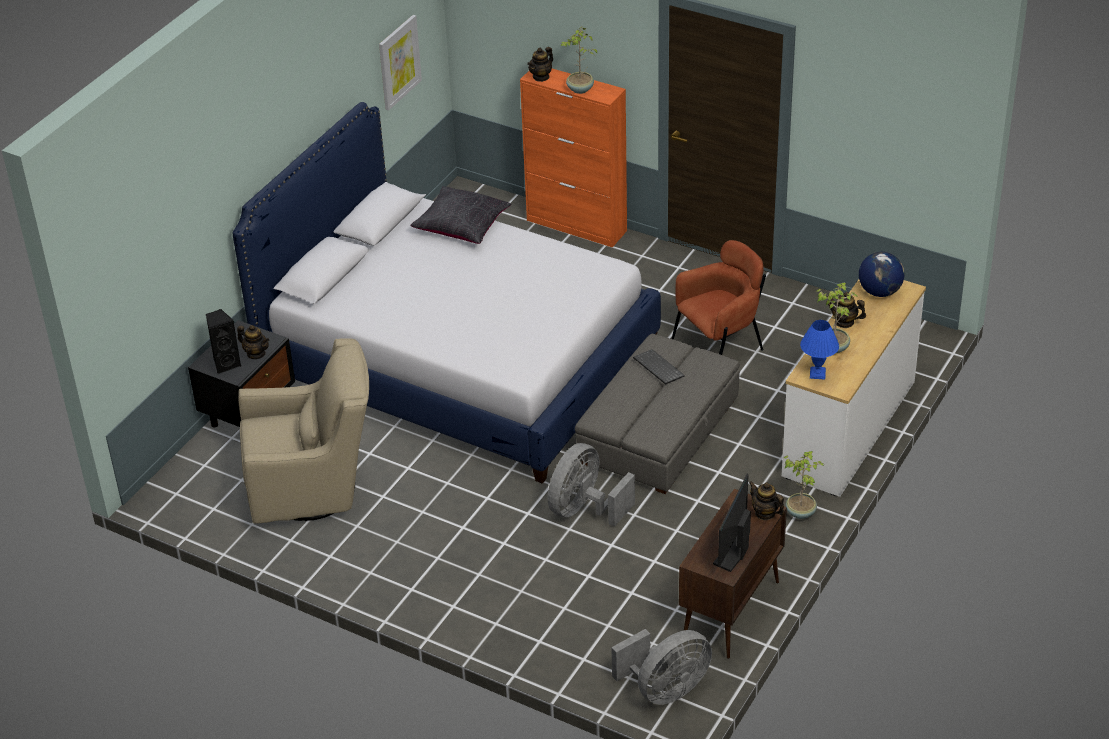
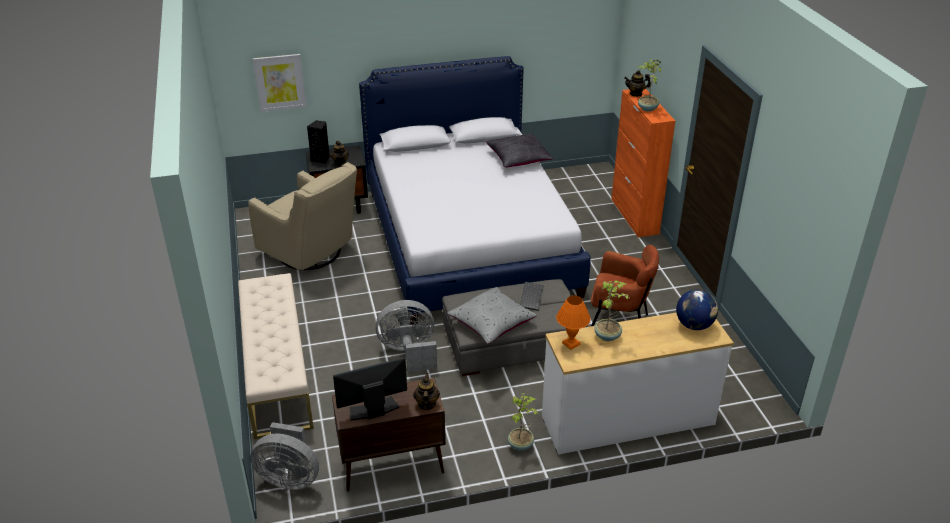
camera: 45 degrees right, 5 degrees down
(399, 62) = (561, 49): picture -> picture (280, 82)
(492, 620) = (277, 371): none -> beige bench
(663, 417) = (492, 323): none -> grey pillow
(818, 374) = (571, 344): blue table lamp -> orange table lamp
(844, 322) = (639, 327): teapot -> none

